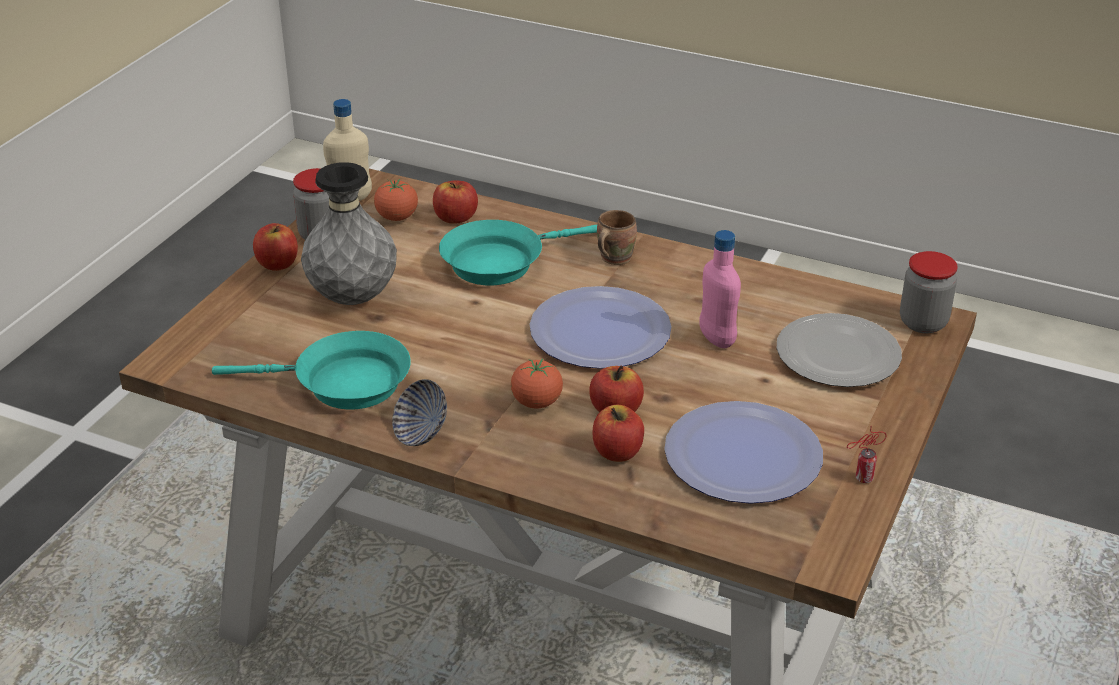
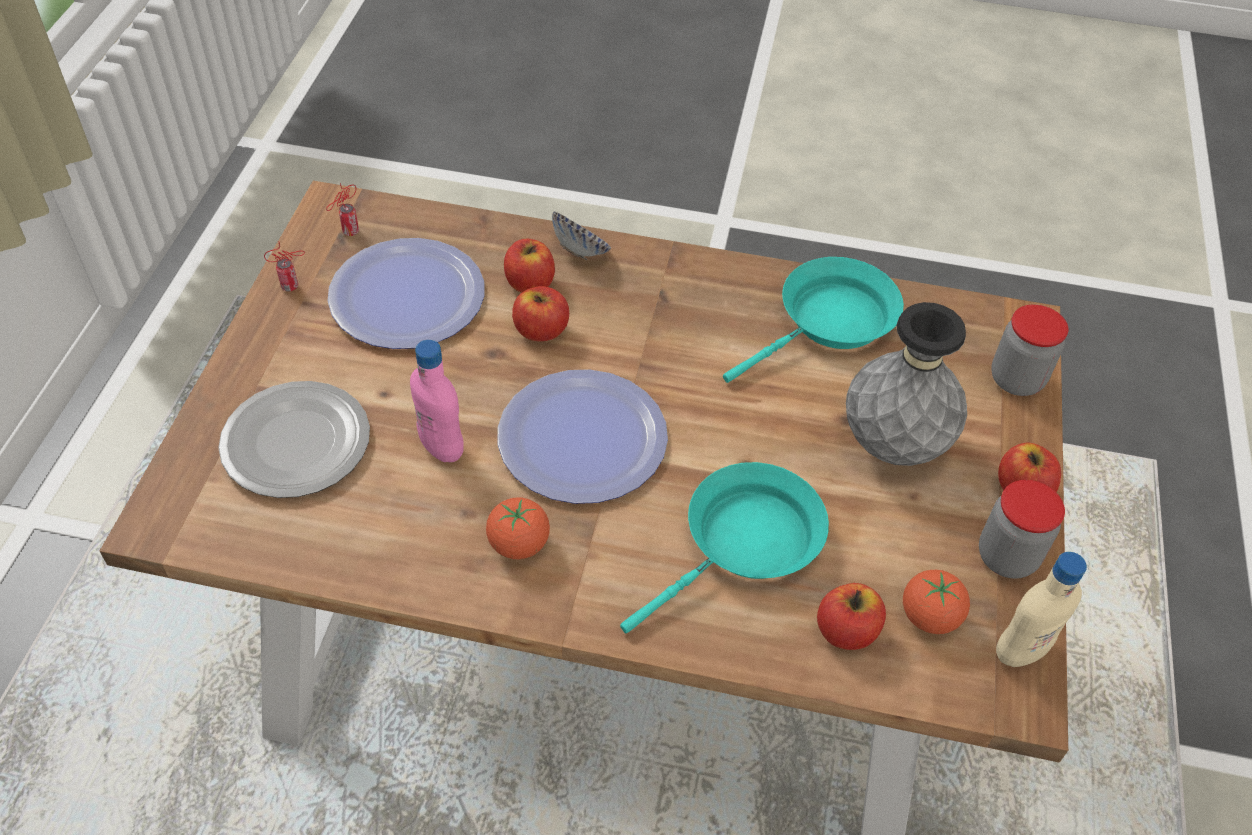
camera: 165 degrees right, 15 degrees up
(343, 383) = (830, 322): turquoise frying pan -> turquoise frying pan turned 150 degrees clockwise
(421, 433) = (723, 277): bowl -> bowl (580, 251)
(536, 403) = (624, 328): tomato -> tomato (518, 544)
(613, 258) = (596, 578): brown mug -> none
(807, 527) = (349, 233): none -> can
(923, 323) = (178, 516): jar -> jar (1016, 379)

